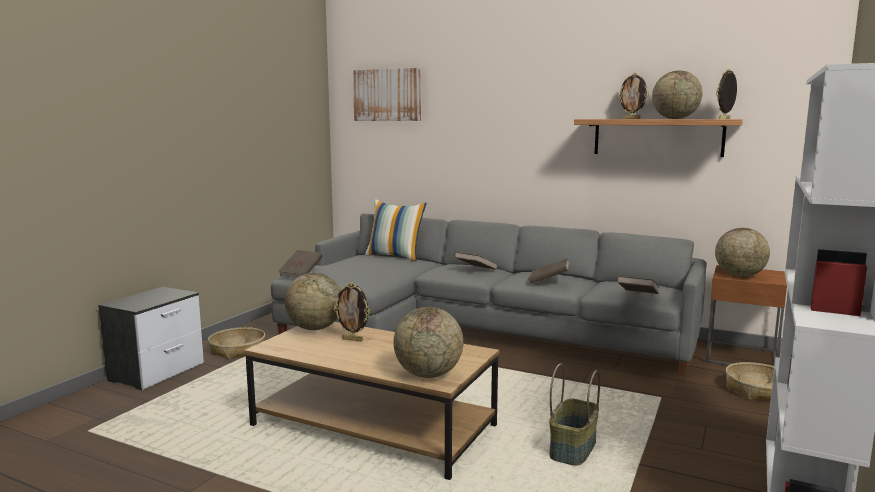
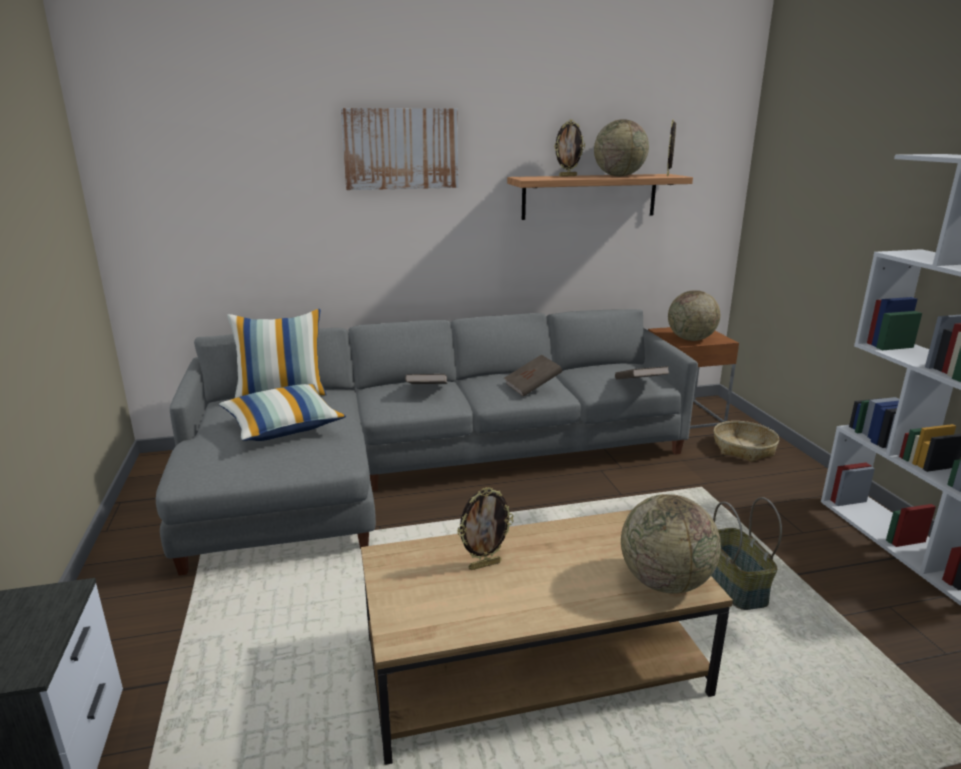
camera: 40 degrees left, 10 degrees up
(237, 350) = (146, 634): basket -> none
(301, 273) = (201, 468): brown book -> none
(315, 328) = (398, 567): globe -> none
(365, 267) = (283, 427): none -> pillow
(387, 95) = (201, 143): picture -> picture (401, 149)

